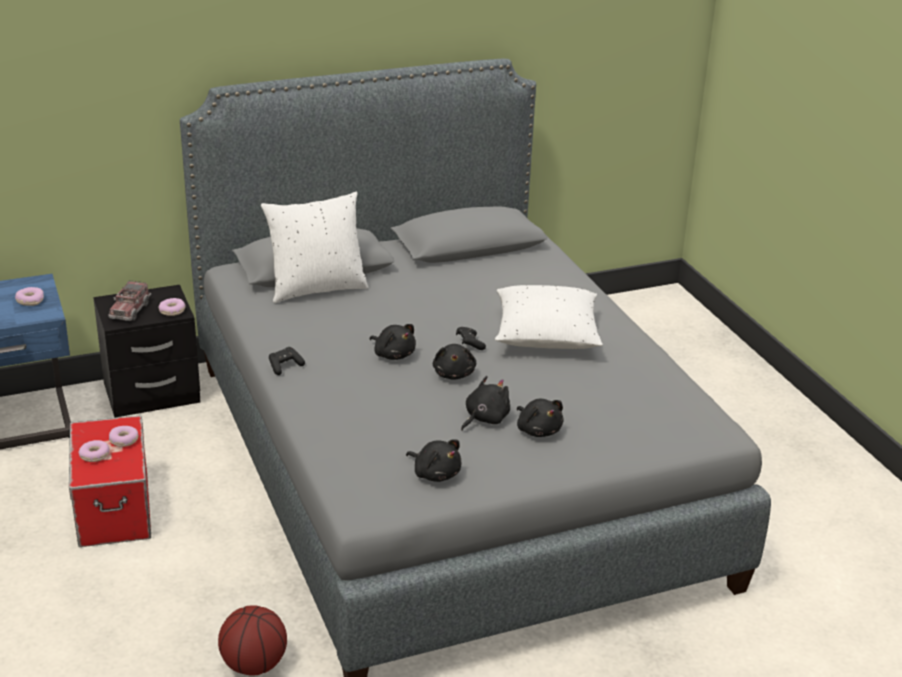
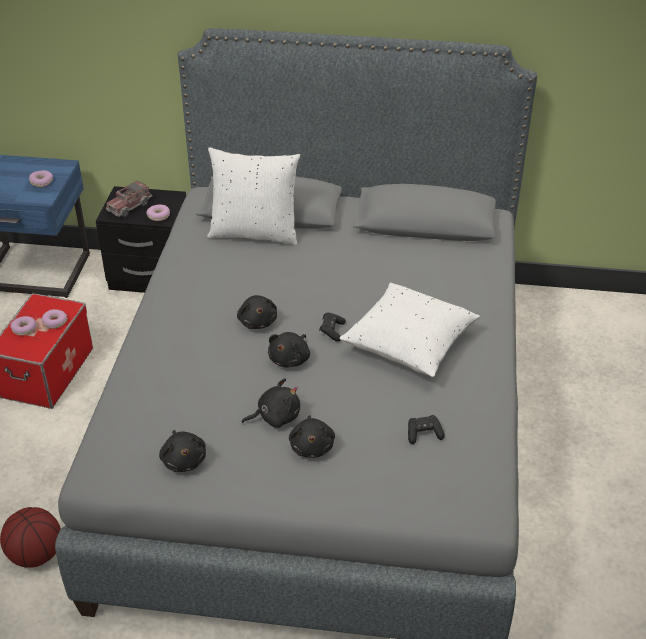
camera: 30 degrees right, 10 degrees up
(285, 366) = (161, 305): black game controller -> black game controller (424, 434)

